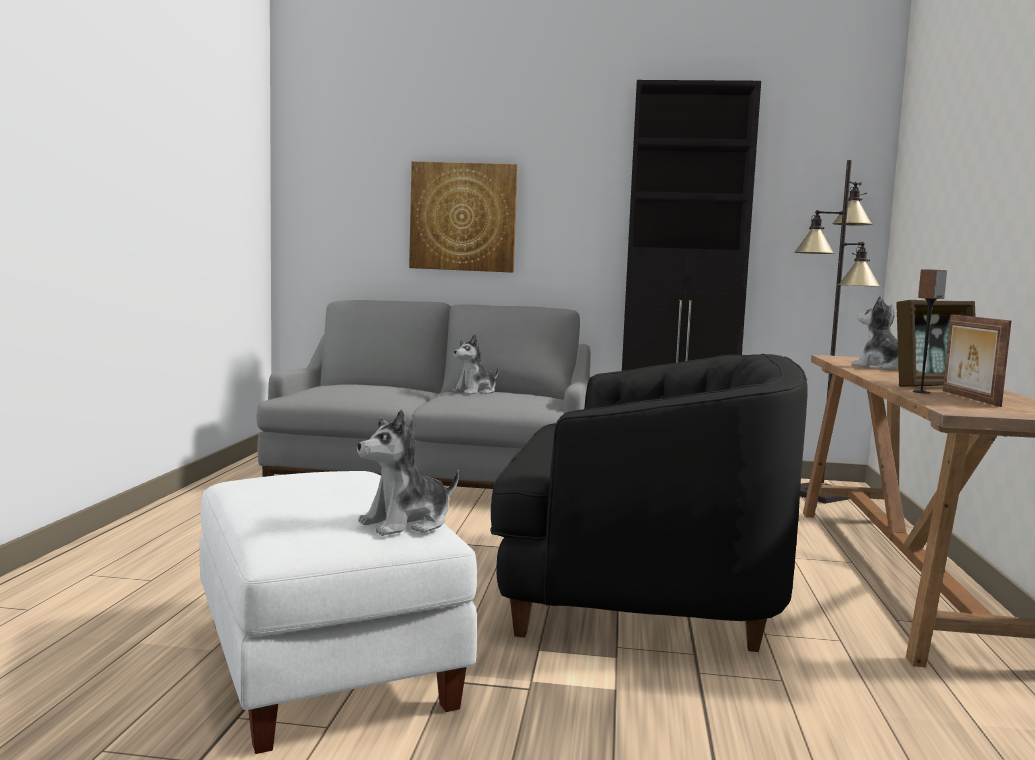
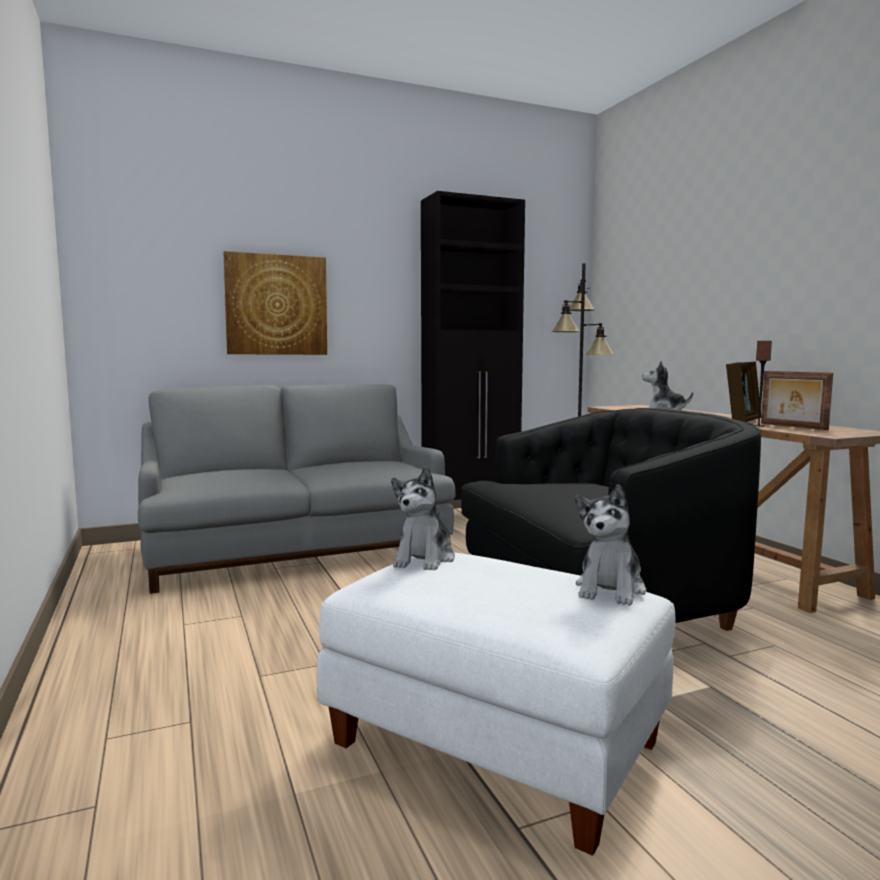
camera: 30 degrees left, 0 degrees up
(475, 392) = (337, 464): plush toy -> plush toy (424, 559)

